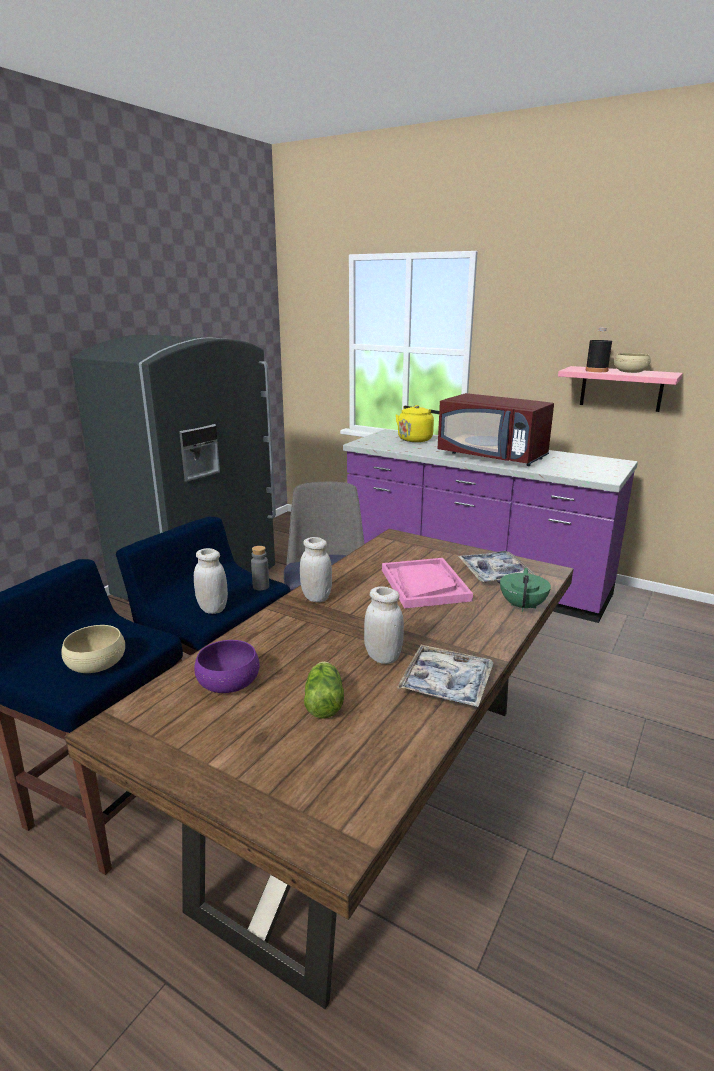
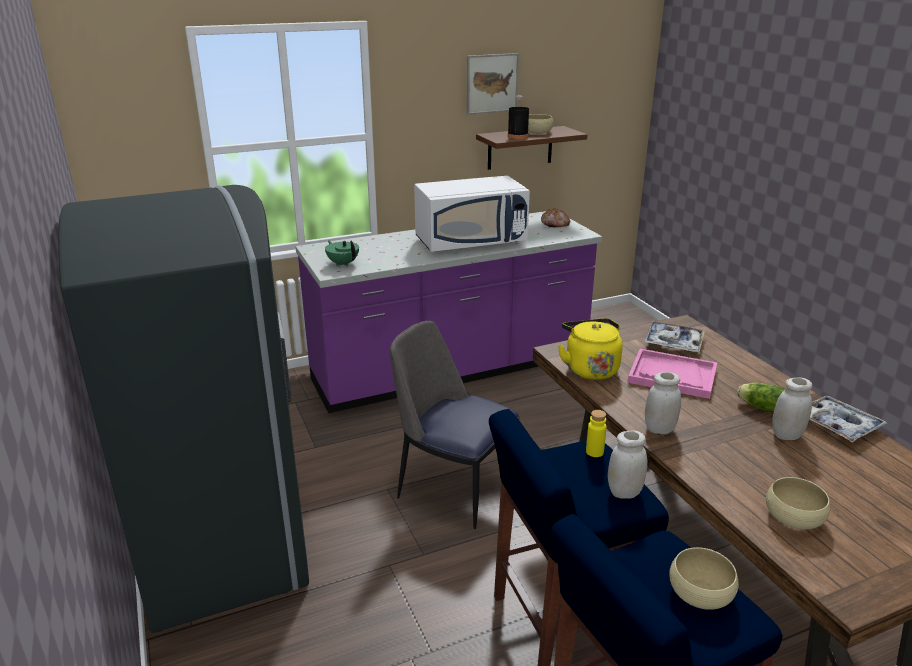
camera: 55 degrees left, 5 degrees up
(228, 682) = (794, 517): purple bowl -> beige bowl
(261, 586) = (594, 452): grey bottle -> yellow bottle
(324, 701) = (842, 481): lettuce -> lettuce (760, 407)
(416, 439) = (362, 247): yellow kettle -> yellow kettle (589, 369)
(493, 456) = (471, 242): red microwave -> white microwave
(523, 606) = (736, 355): green teapot -> green teapot (343, 263)
(594, 316) = (492, 83): none -> picture
(602, 467) = (555, 224): none -> bread
(621, 388) = (520, 147): pink shelf -> brown shelf

